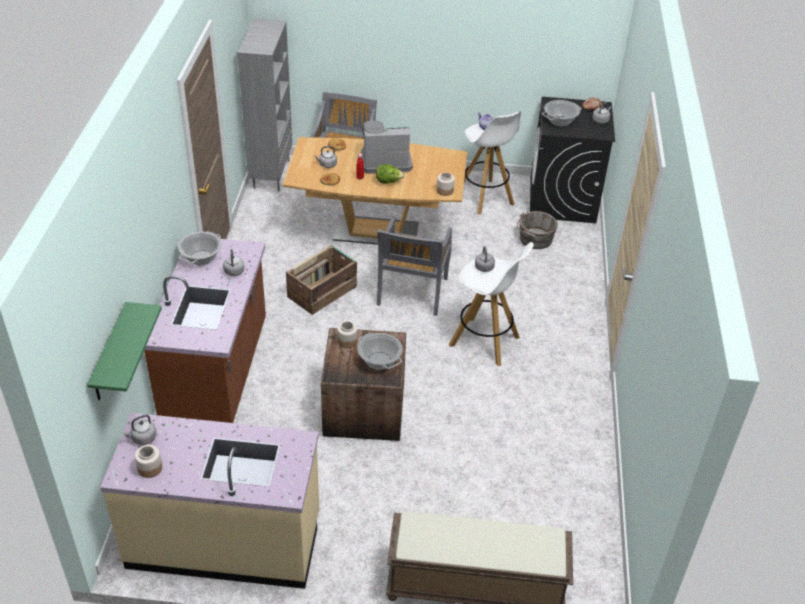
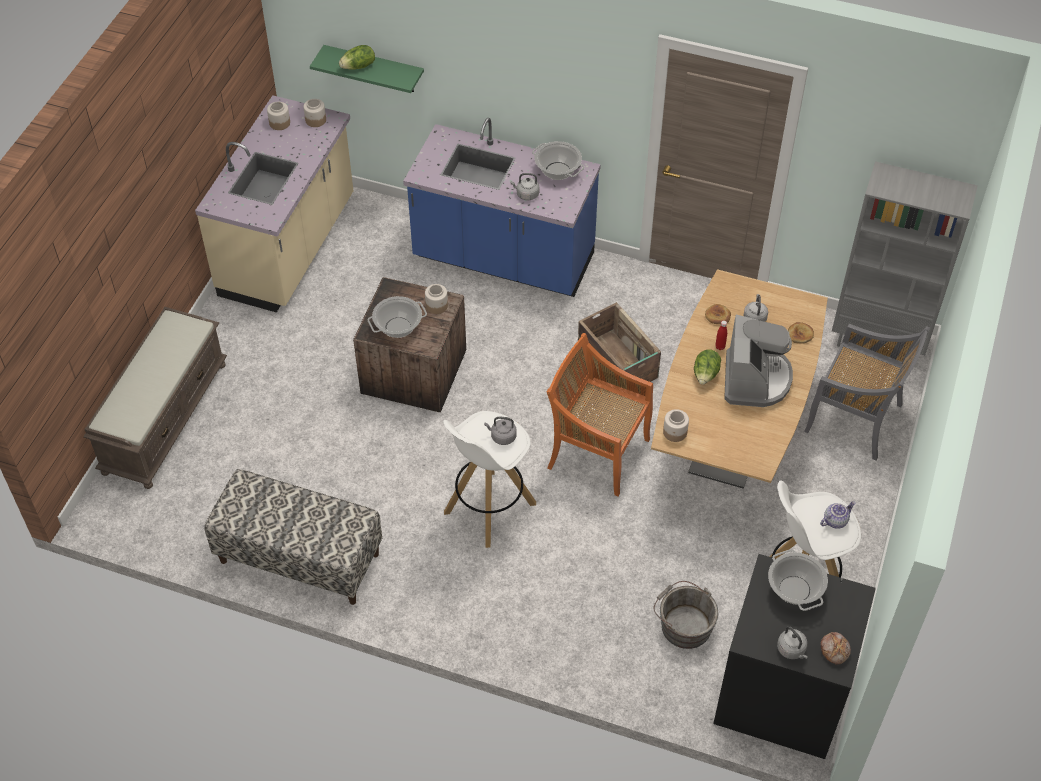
camera: 105 degrees right, 10 degrees up
(125, 348) = (359, 66): none -> lettuce
(143, 438) = (315, 120): grey kettle -> jar
(218, 373) = (503, 259): brown counter -> blue counter
(412, 293) = (597, 452): grey chair -> orange chair
(579, 443) = (299, 558): none -> bench

